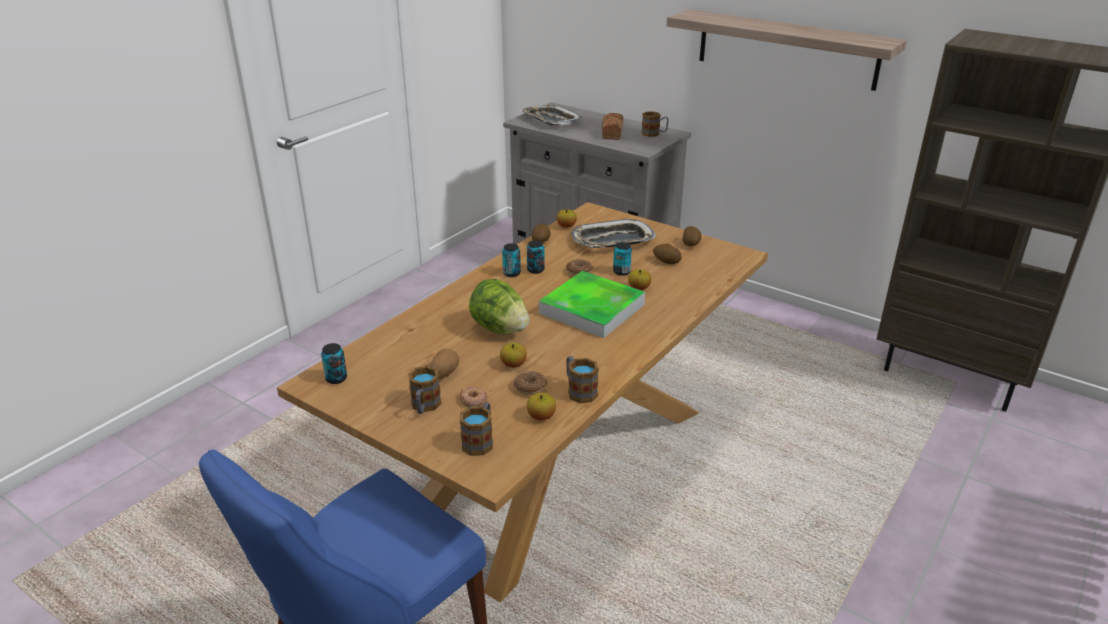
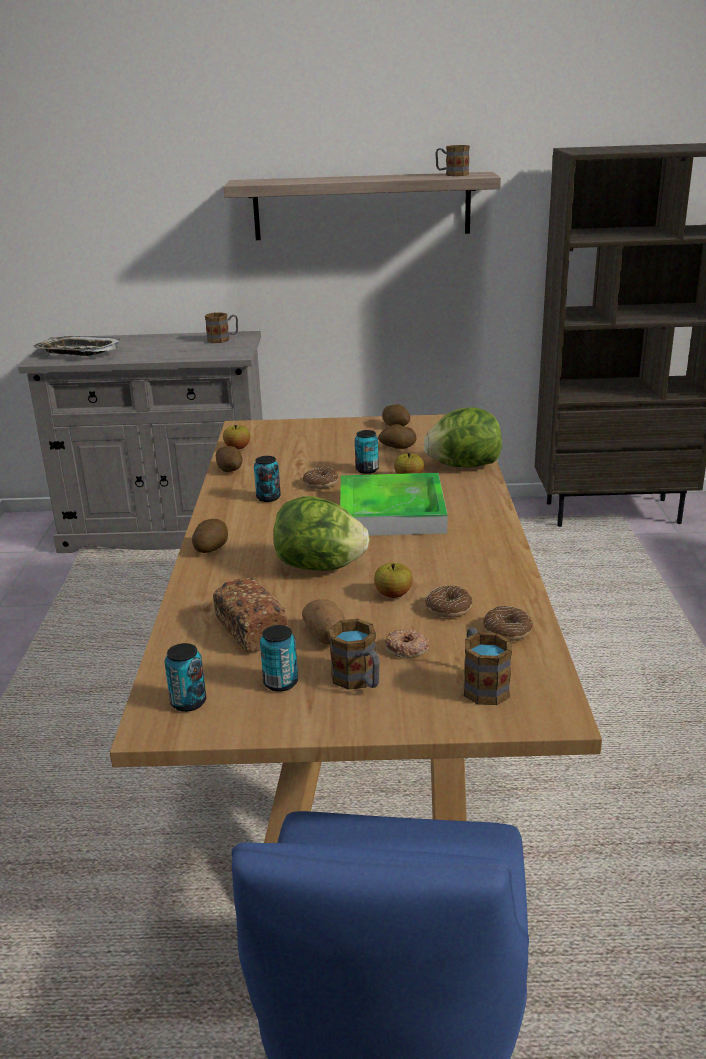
camera: 35 degrees left, 5 degrees down
(461, 292) = (211, 547): none -> potato
(511, 273) = (245, 509): can -> can (280, 683)
(541, 416) = (507, 631): apple -> donut
(579, 390) = (503, 590): mug -> mug (452, 174)
(612, 134) = (175, 349): bread -> bread (250, 630)
(612, 241) = (311, 446): tray -> none
(689, 292) = (463, 466): none -> lettuce

